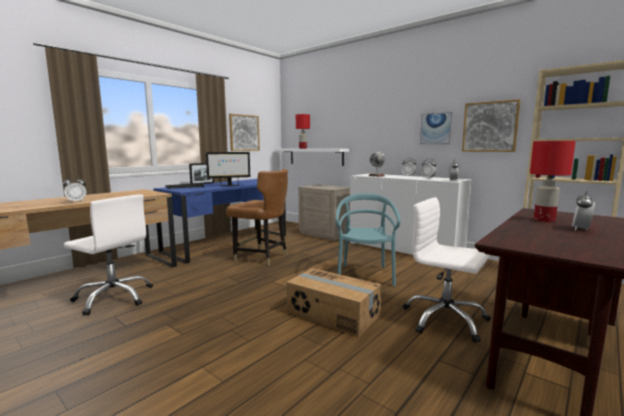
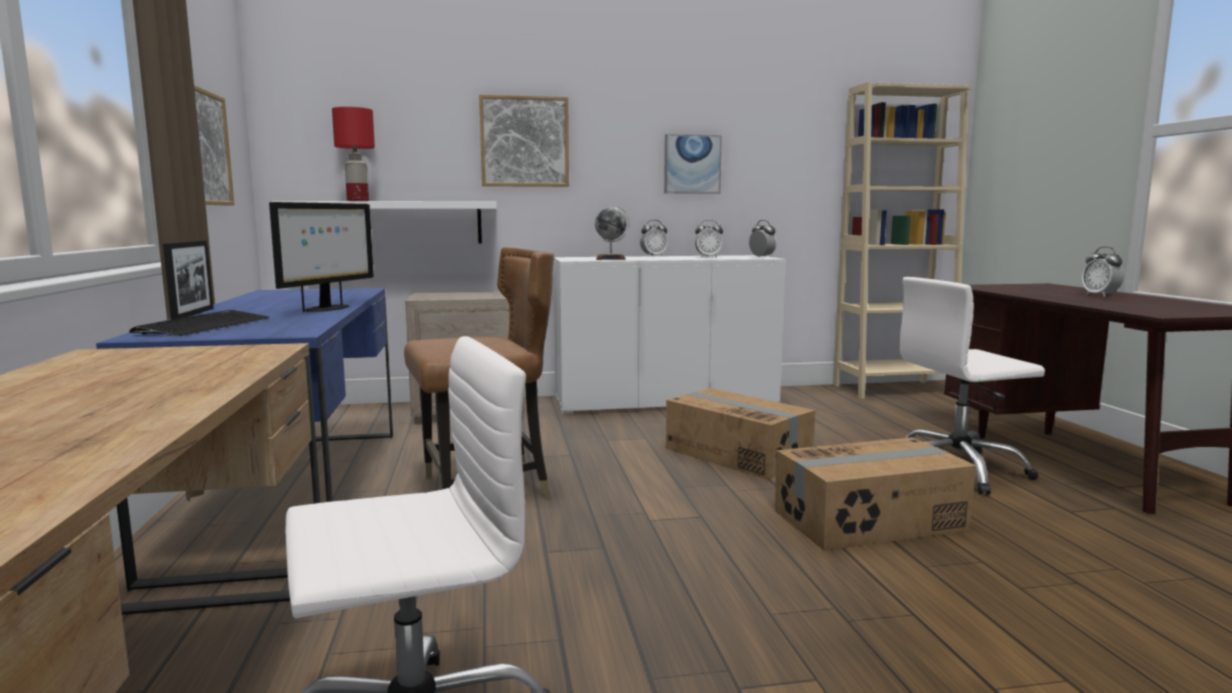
camera: 50 degrees left, 0 degrees up
(76, 202) = (132, 418): alarm clock -> none
(365, 275) = (737, 454): turquoise chair -> cardboard box
(490, 127) = (780, 165): picture -> picture (524, 142)
(544, 220) = (1035, 292): red table lamp -> none

